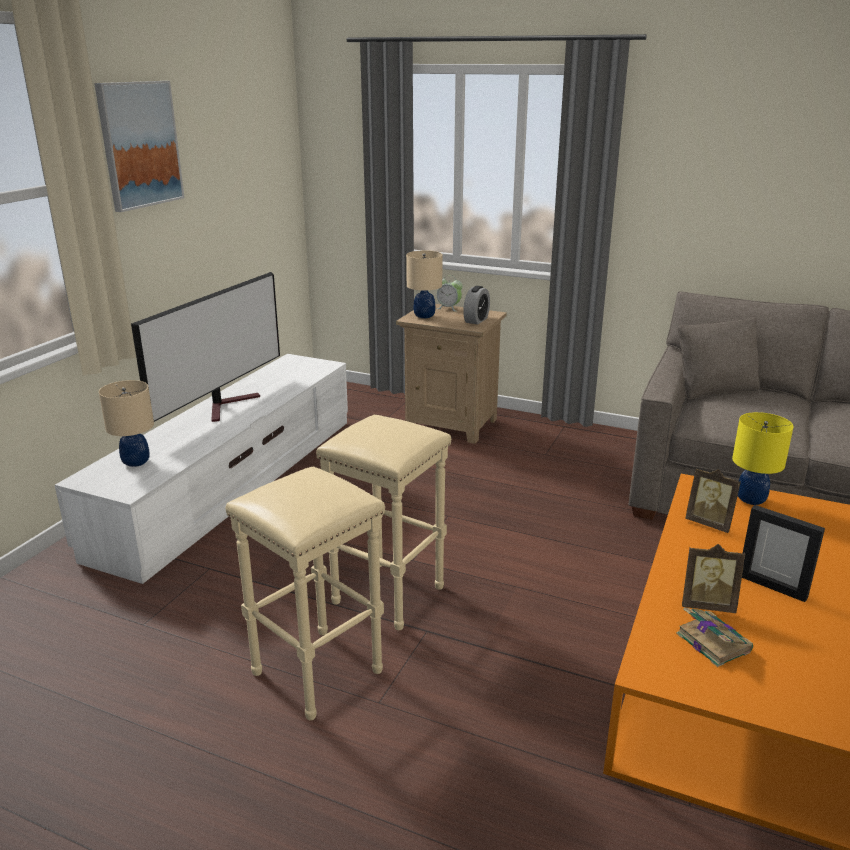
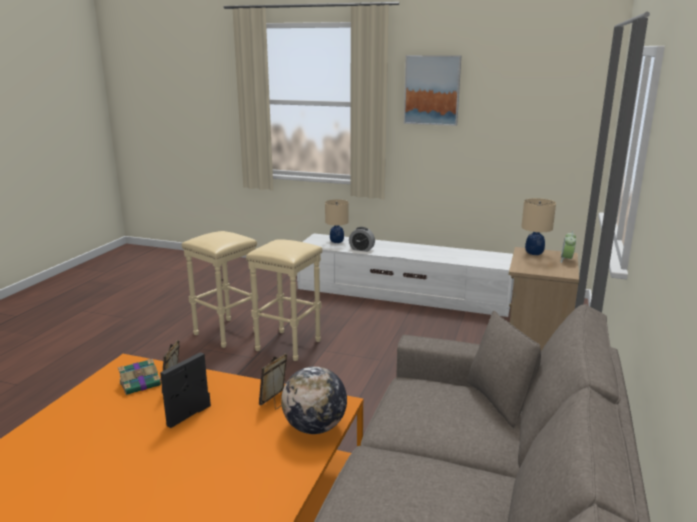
camera: 85 degrees right, 5 degrees down
(227, 405) = (416, 249): television -> none
(476, 320) = (540, 269): alarm clock -> alarm clock (361, 249)
(752, 501) = (315, 427): yellow table lamp -> globe

